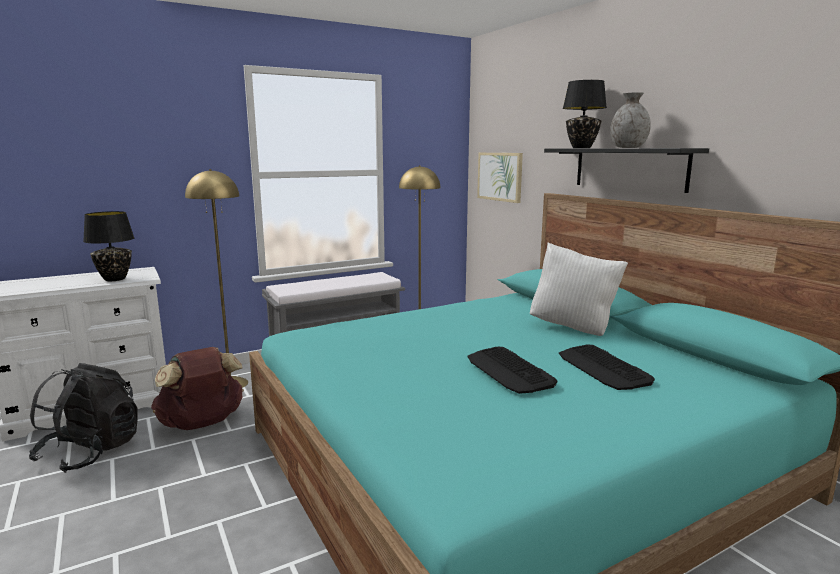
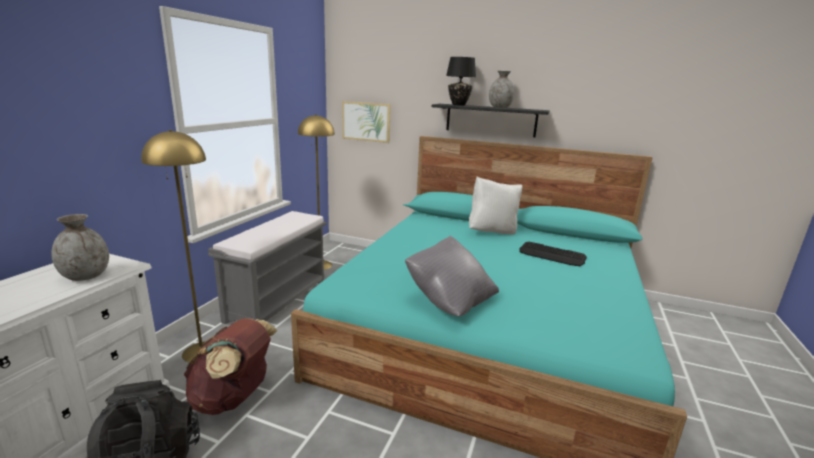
camera: 40 degrees left, 5 degrees up
(115, 279) = (86, 276): black table lamp -> grey vase
(358, 373) = (450, 300): none -> grey pillow
(509, 371) = (522, 270): keyboard -> none

